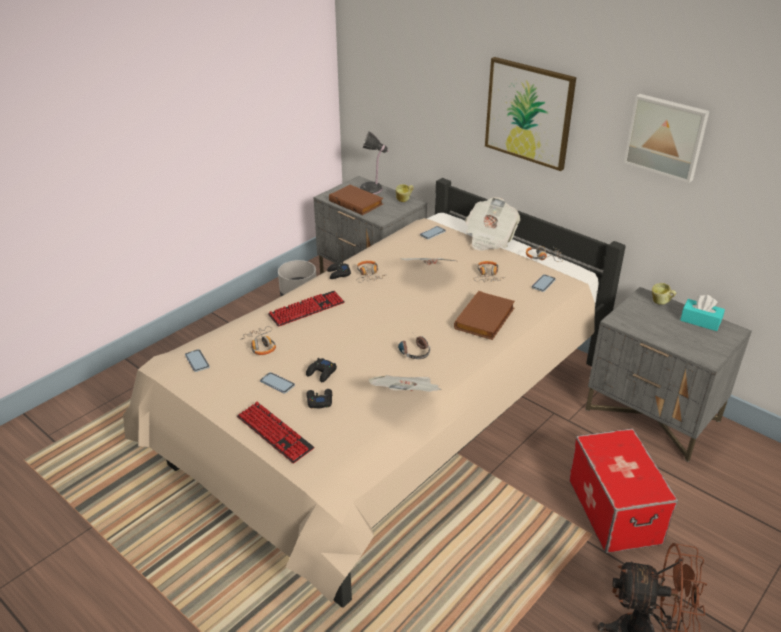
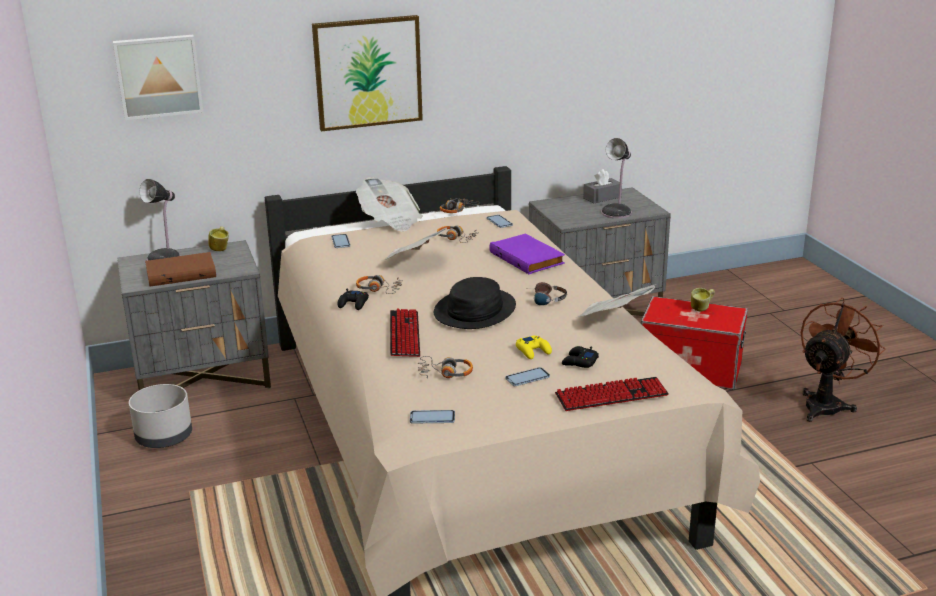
camera: 60 degrees left, 10 degrees down
(321, 373) = (533, 351): black game controller -> yellow game controller
(367, 325) = (475, 310): none -> black hat
(486, 319) = (528, 258): brown book -> purple book
(661, 303) = (561, 201): mug -> mug (702, 309)
(666, 136) = (519, 42): picture -> picture (158, 76)
(677, 339) = (617, 212): none -> table lamp
(700, 321) = (602, 197): turquoise tissue box -> grey tissue box

